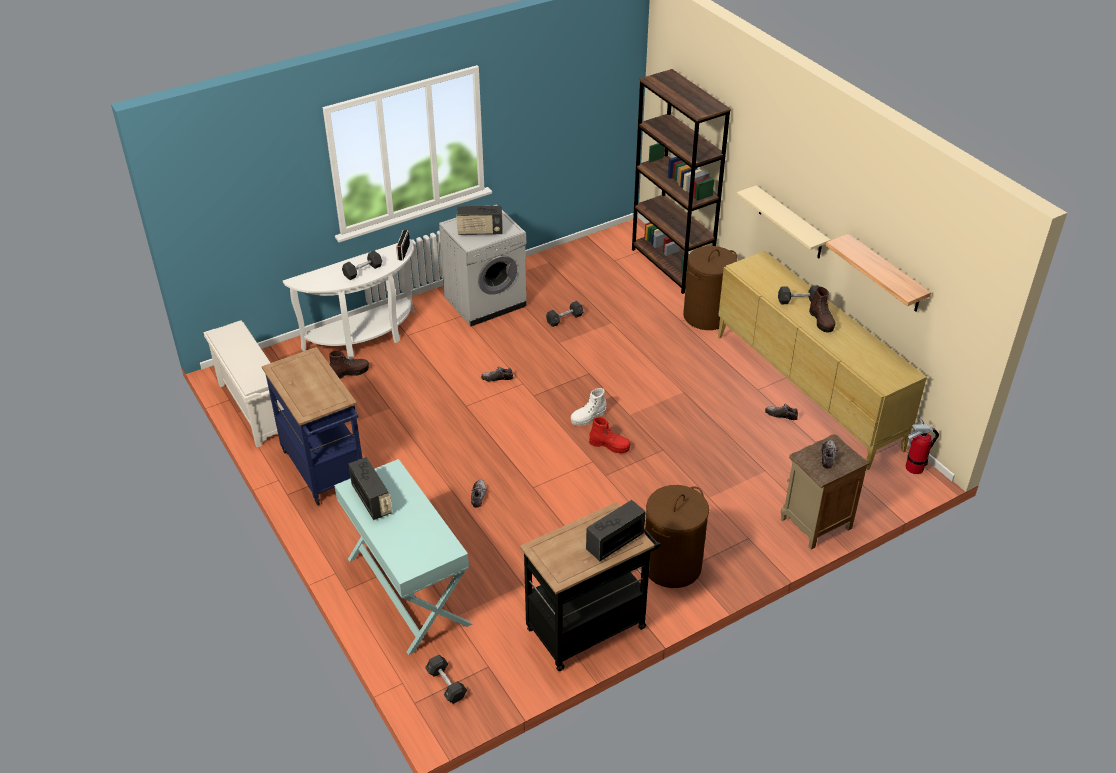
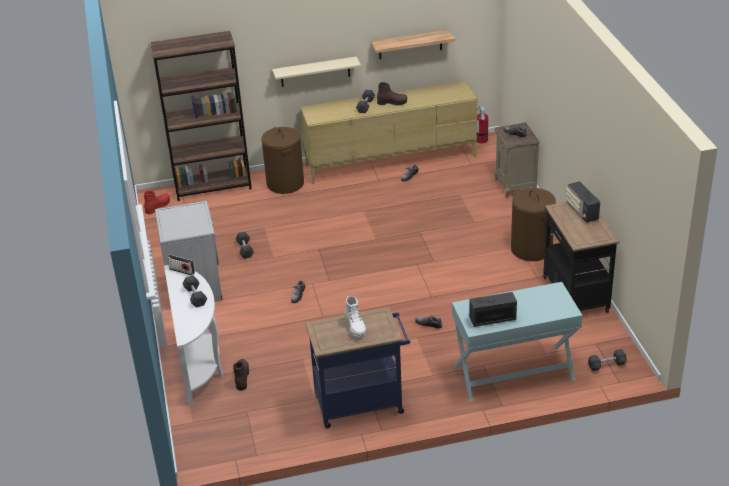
camera: 70 degrees left, 5 degrees down
(253, 408) = (257, 443): white shoe rack -> none
(480, 232) = (190, 222): radio -> none
(588, 417) = (368, 258): white boot -> white boot (355, 328)
(610, 445) = (404, 254): red boot -> red boot (157, 206)

